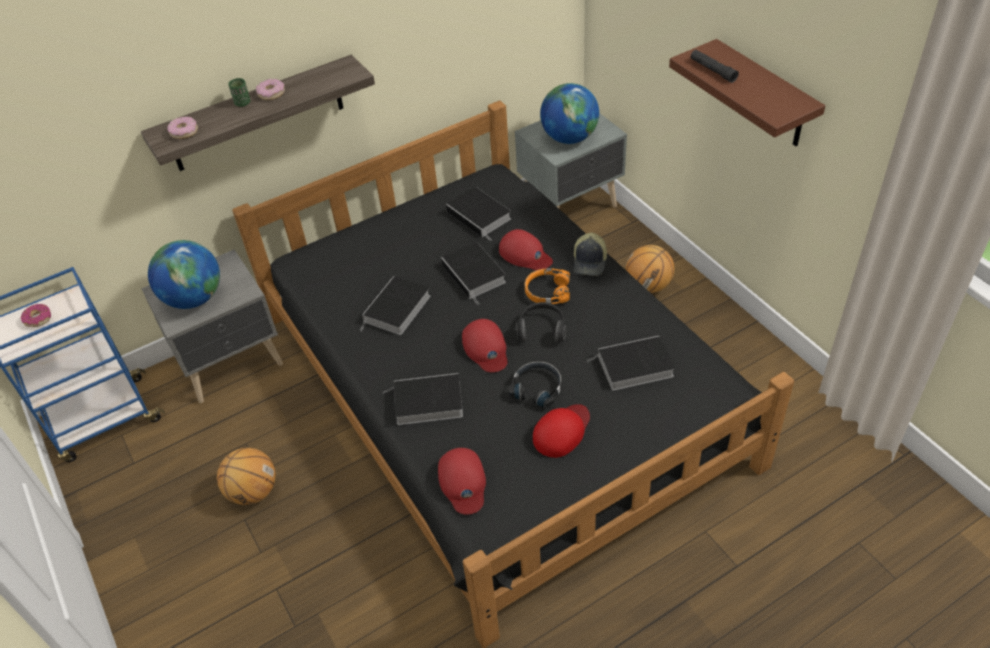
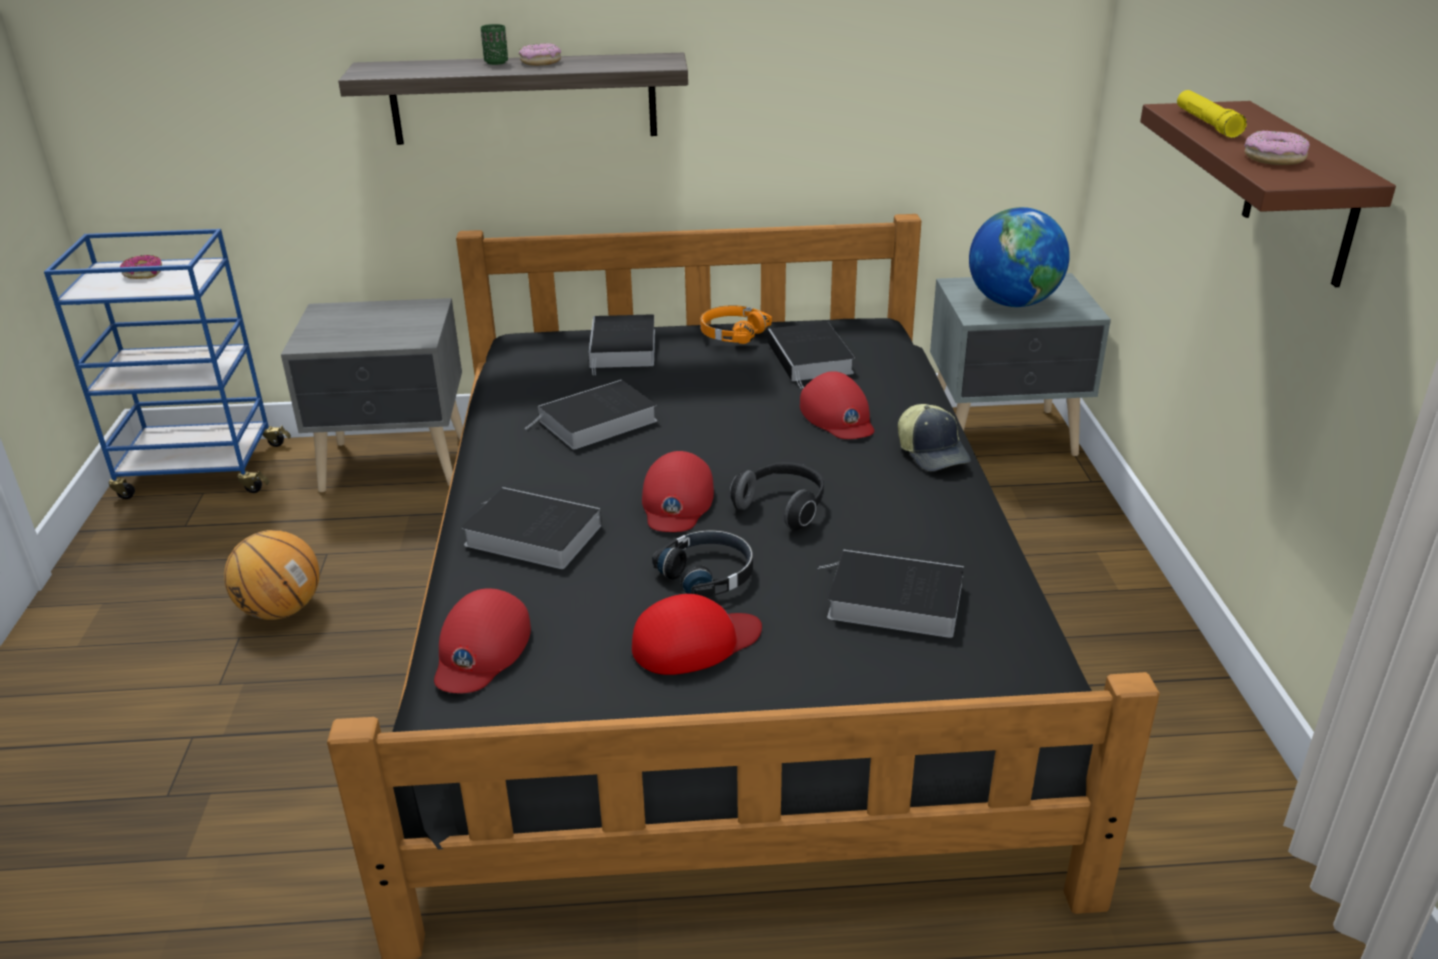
camera: 25 degrees right, 15 degrees down
(184, 132) = (397, 69): donut -> donut (1274, 158)
(194, 298) = (353, 328): globe -> none
(475, 274) = (742, 417): book -> book (623, 349)
(547, 291) = (832, 466): orange headphones -> orange headphones (732, 333)
(590, 262) = (933, 452): cap -> cap turned 60 degrees counterclockwise
(648, 286) = (1059, 566): basketball -> none
(712, 70) = (1207, 123): black flashlight -> yellow flashlight

